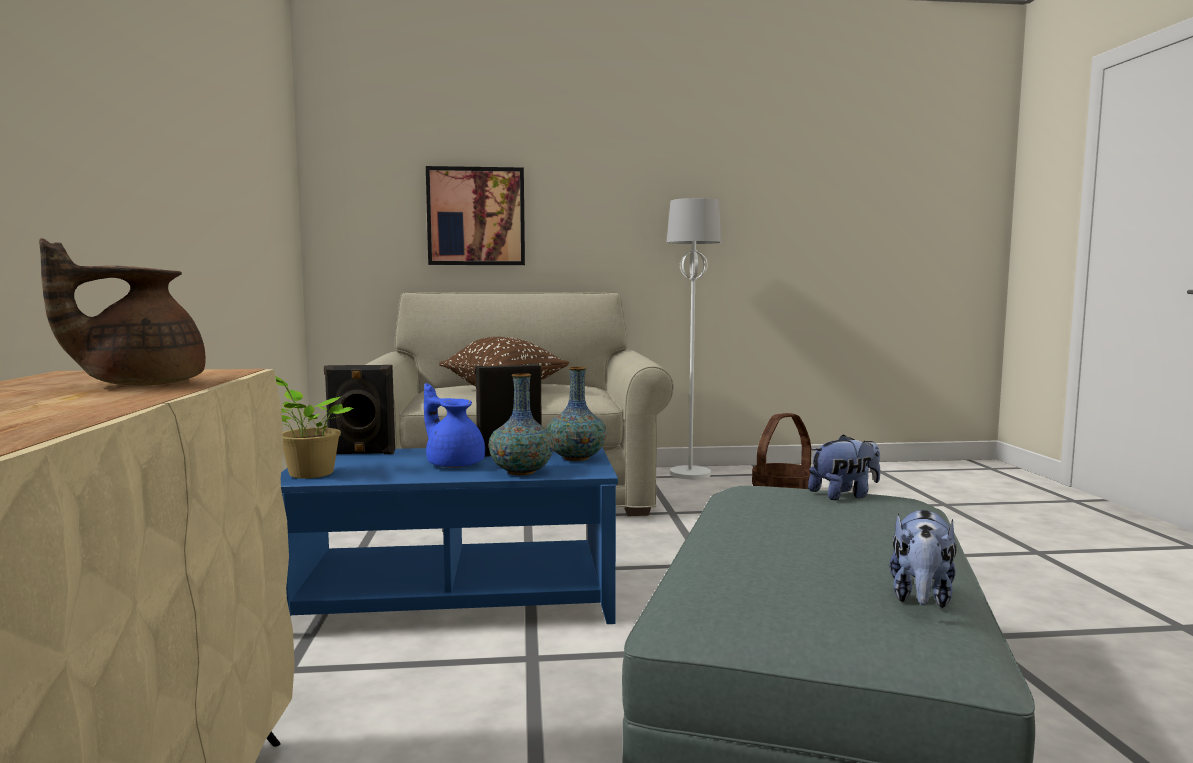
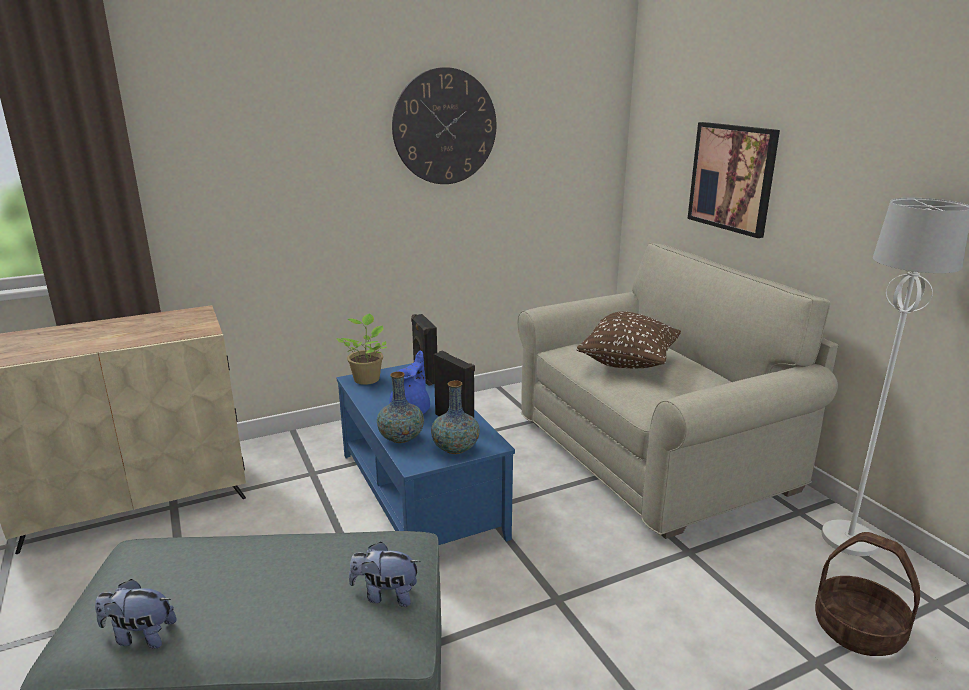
camera: 70 degrees right, 15 degrees up
(140, 384) = (154, 332): brown teapot -> none
(205, 122) = (445, 127): none -> wall clock
(844, 495) = (385, 595): plush toy -> plush toy turned 135 degrees clockwise

